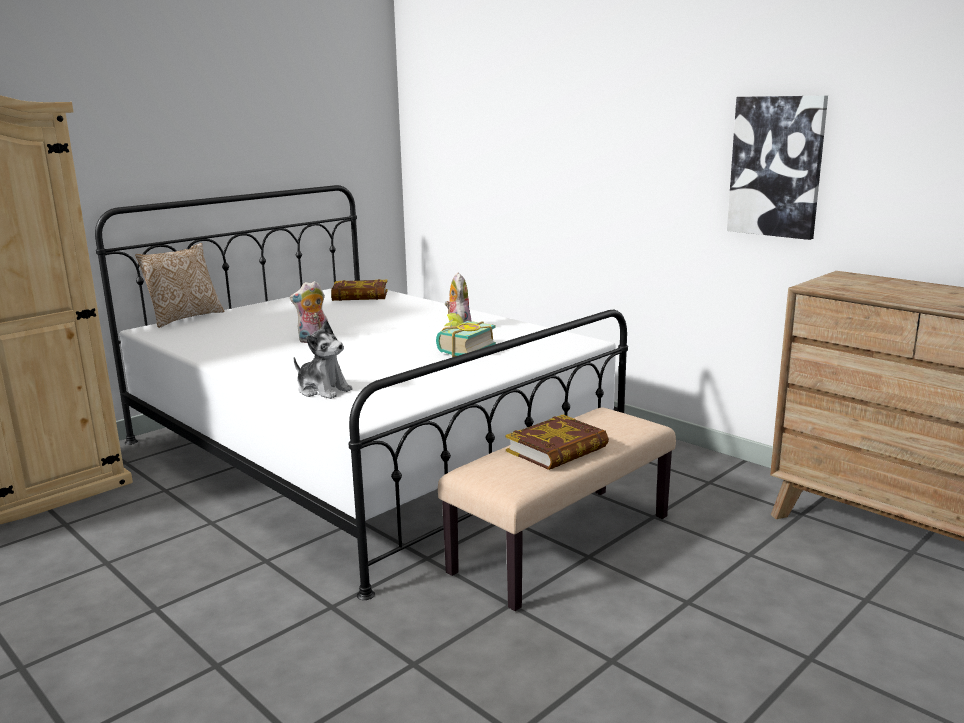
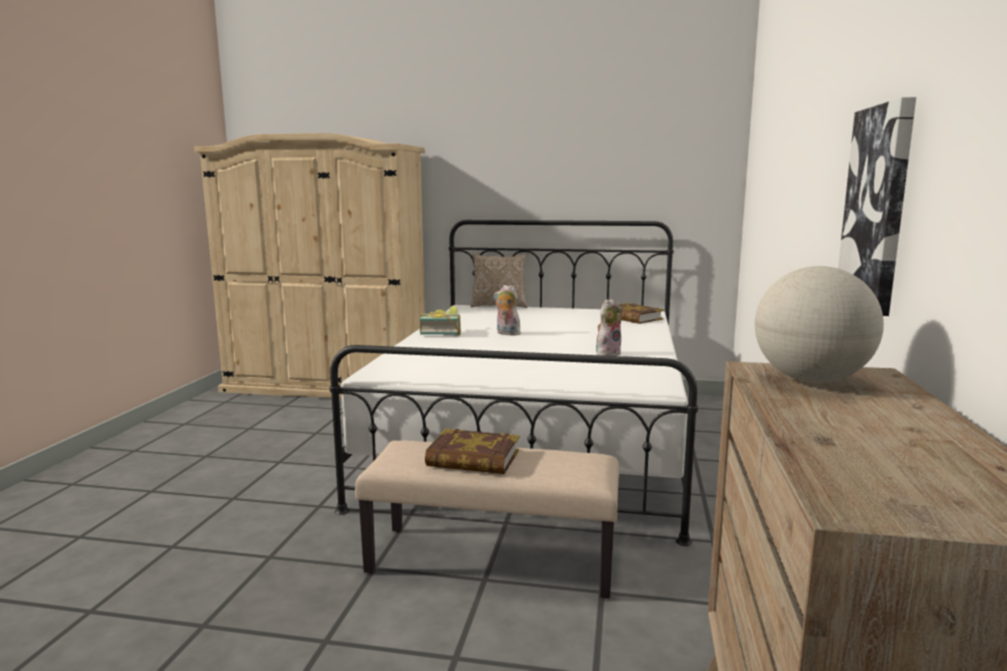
camera: 55 degrees right, 5 degrees down
(323, 390) = (411, 357): plush toy -> none
(461, 350) = (558, 365): book -> book (441, 333)
(850, 285) = (810, 380): none -> globe

